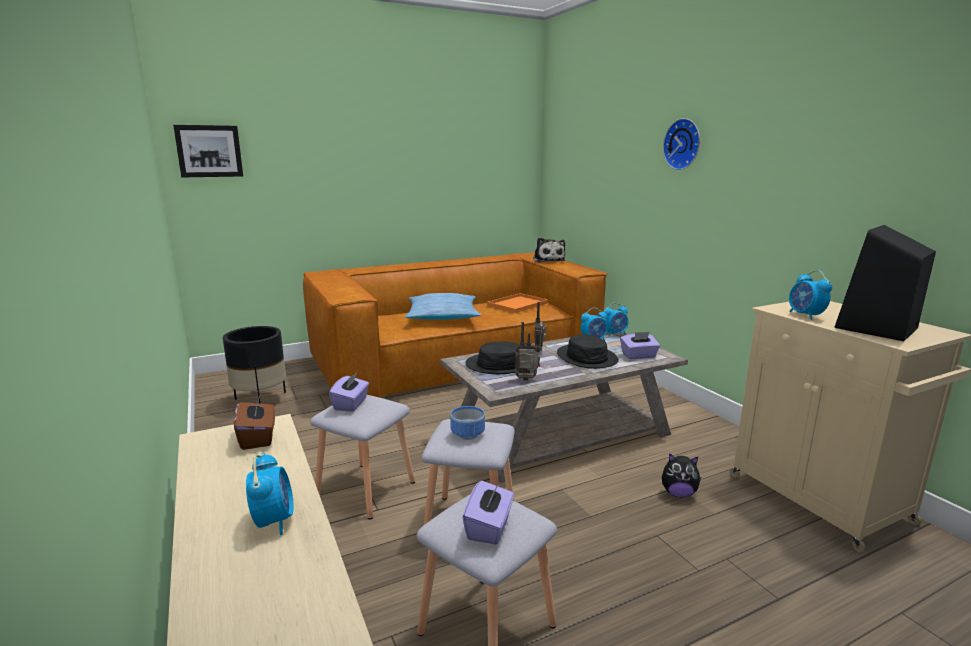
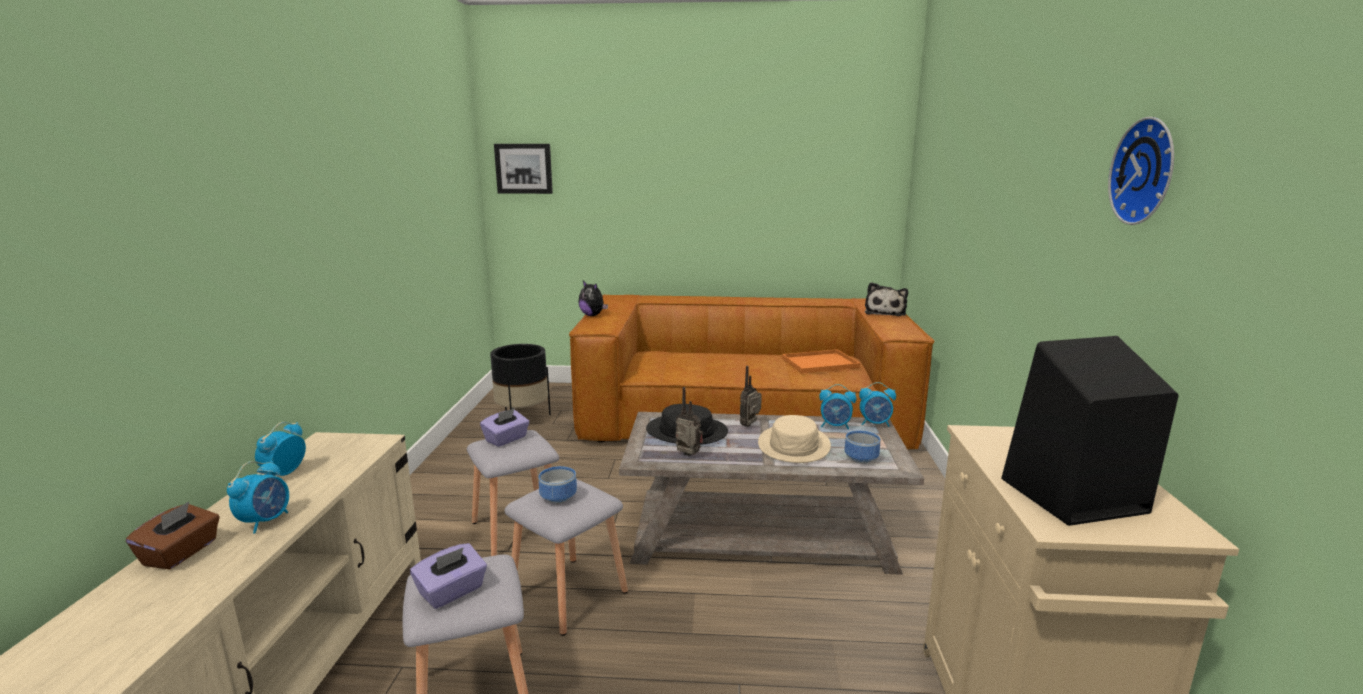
camera: 30 degrees right, 0 degrees up
(258, 438) = (353, 449): brown tissue box -> brown tissue box (181, 553)
(442, 316) = (716, 363): pillow -> none
(587, 357) = (794, 445): black hat -> beige hat
(639, 356) = (862, 458): purple tissue box -> bowl
(678, 493) = (823, 648): plush toy -> plush toy (593, 315)
(684, 144) = (1010, 176): wall clock -> wall clock (1148, 171)
(805, 315) = (1000, 452): alarm clock -> alarm clock (283, 473)

